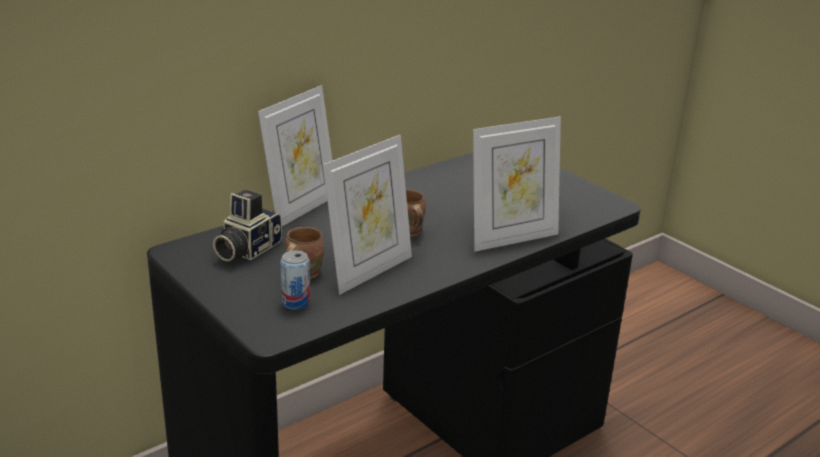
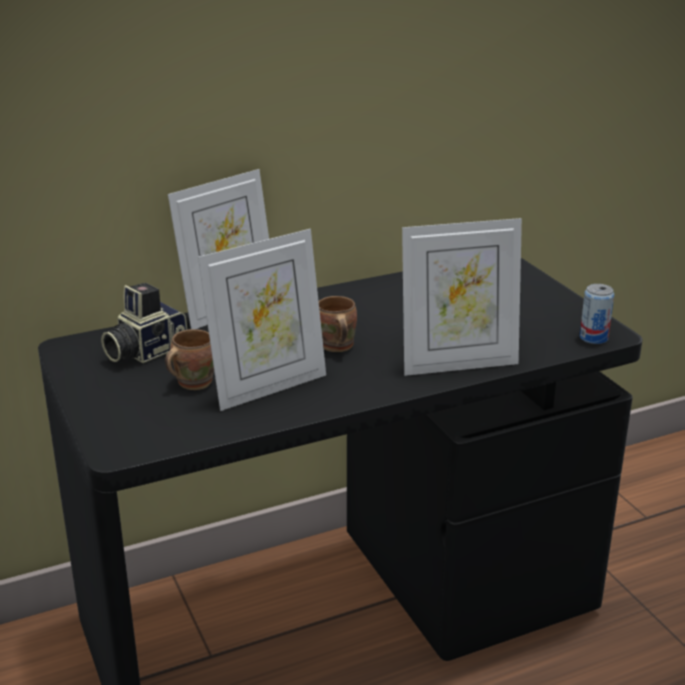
camera: 15 degrees right, 0 degrees up
(295, 302) = (166, 415): can -> can (593, 338)

